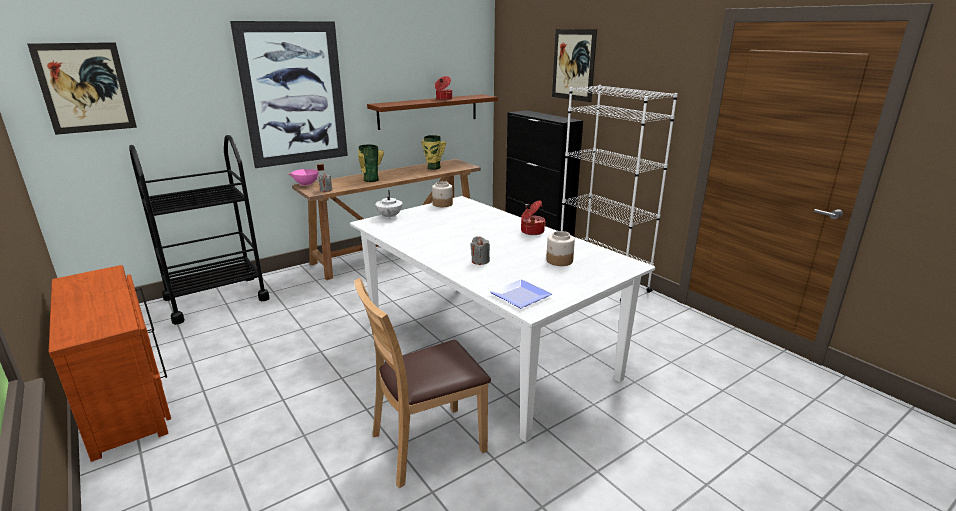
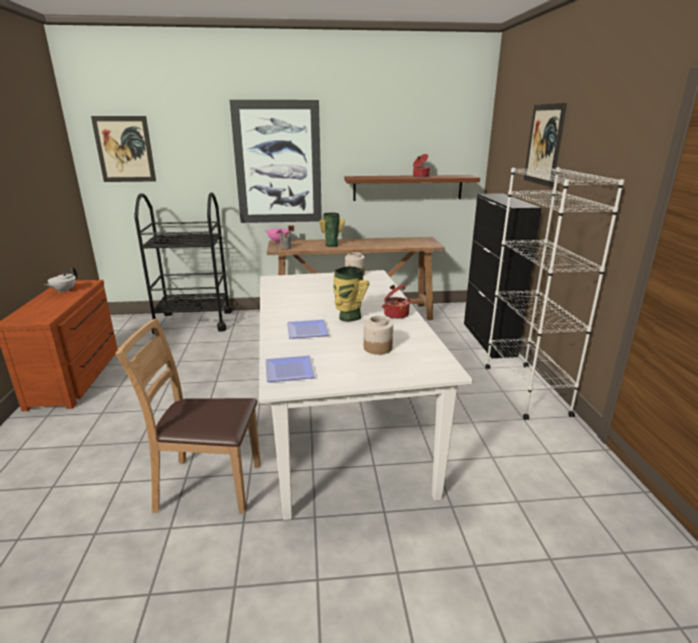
camera: 30 degrees right, 0 degrees up
(389, 217) = (295, 277): white teapot -> white teapot (64, 291)
(433, 168) = (398, 242): vase -> vase (348, 317)
(480, 261) = (306, 330): grey candle -> plate

